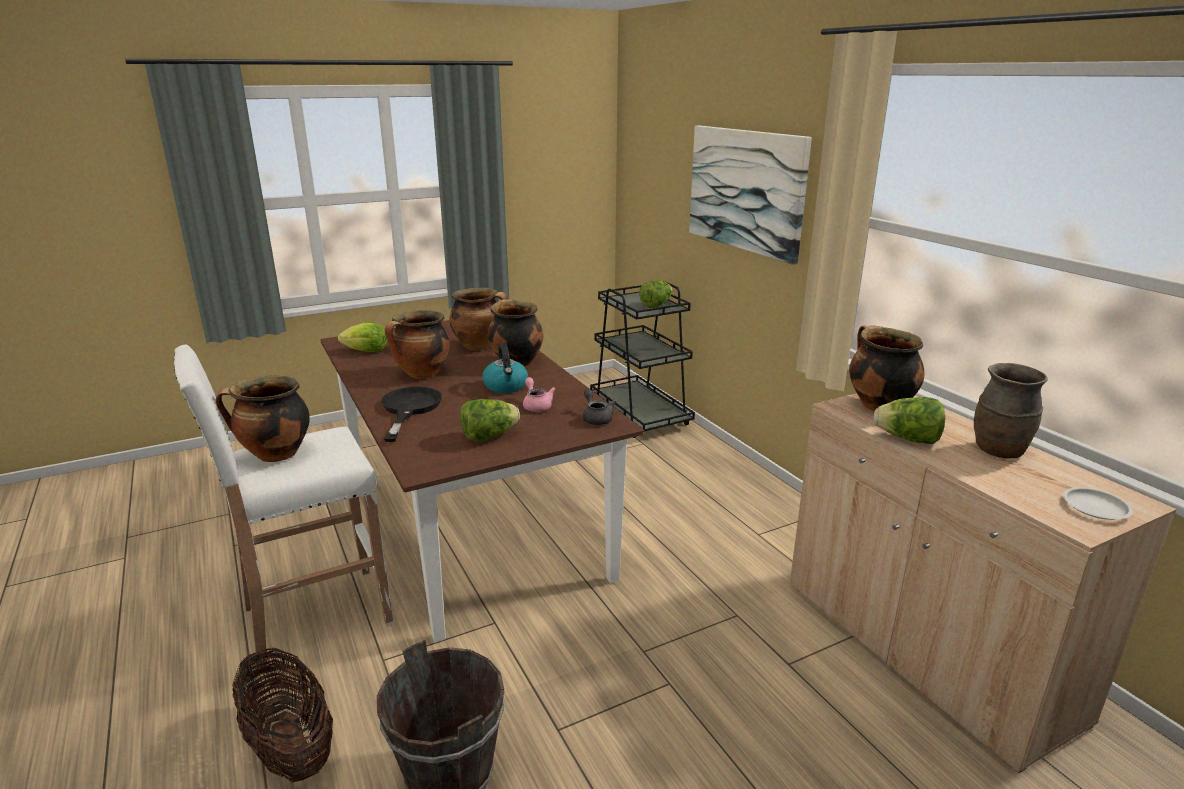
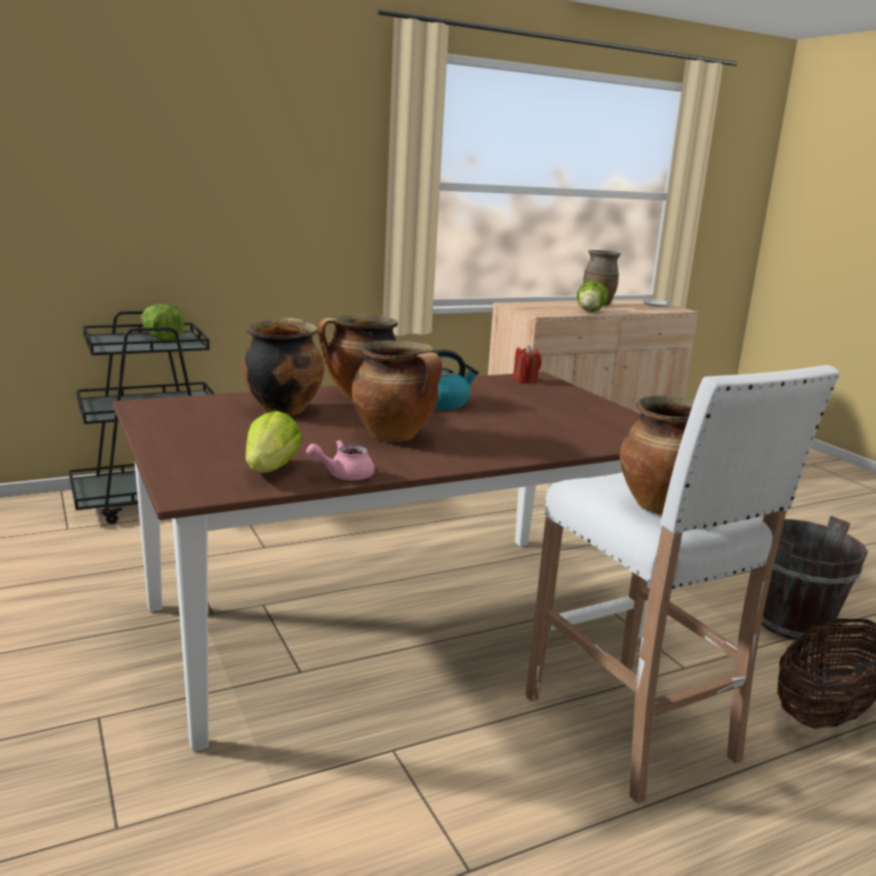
camera: 90 degrees left, 5 degrees down
(409, 409) = (518, 441): black frying pan -> none
(489, 436) = (580, 412): lettuce -> none
(536, 405) = (497, 395): pink teapot -> pink teapot (343, 475)
(596, 418) = (525, 380): grey teapot -> red candle
(746, 190) = (256, 171): picture -> none
(878, 406) = (535, 308): cooking pot -> none

